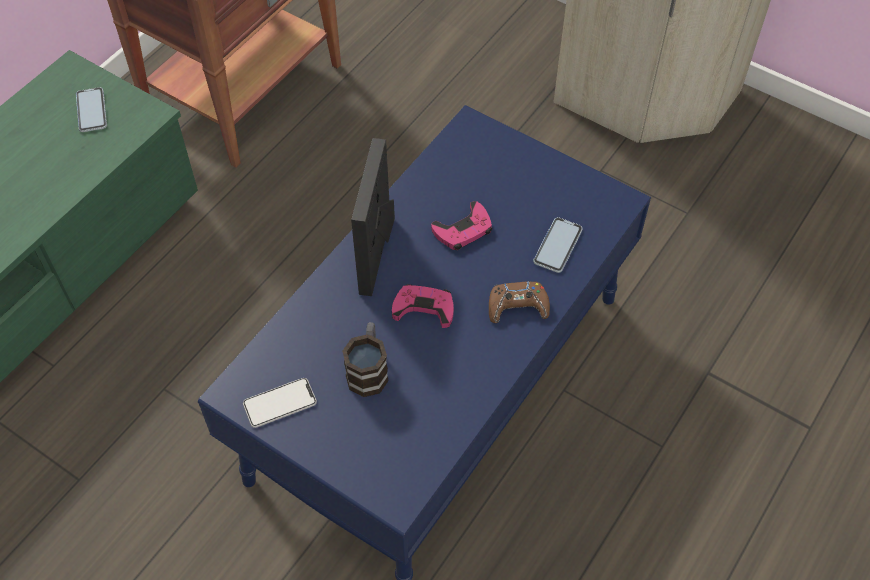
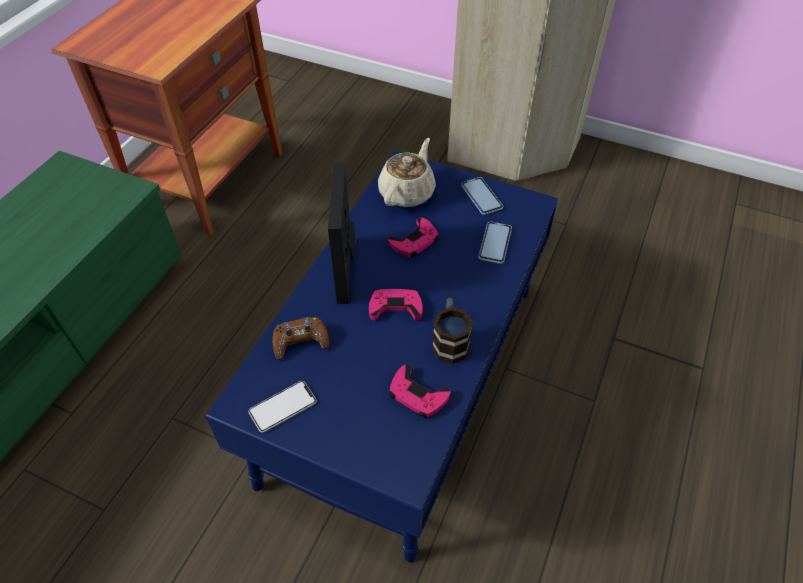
camera: 10 degrees left, 5 degrees down
(91, 111) = (82, 193): phone -> phone (481, 197)
(368, 369) = (358, 365): mug -> mug (450, 340)
(426, 413) = (417, 395): none -> pink game controller
(468, 165) = (407, 192): none -> beige teapot
(517, 307) = (474, 295): brown game controller -> brown game controller (300, 342)

